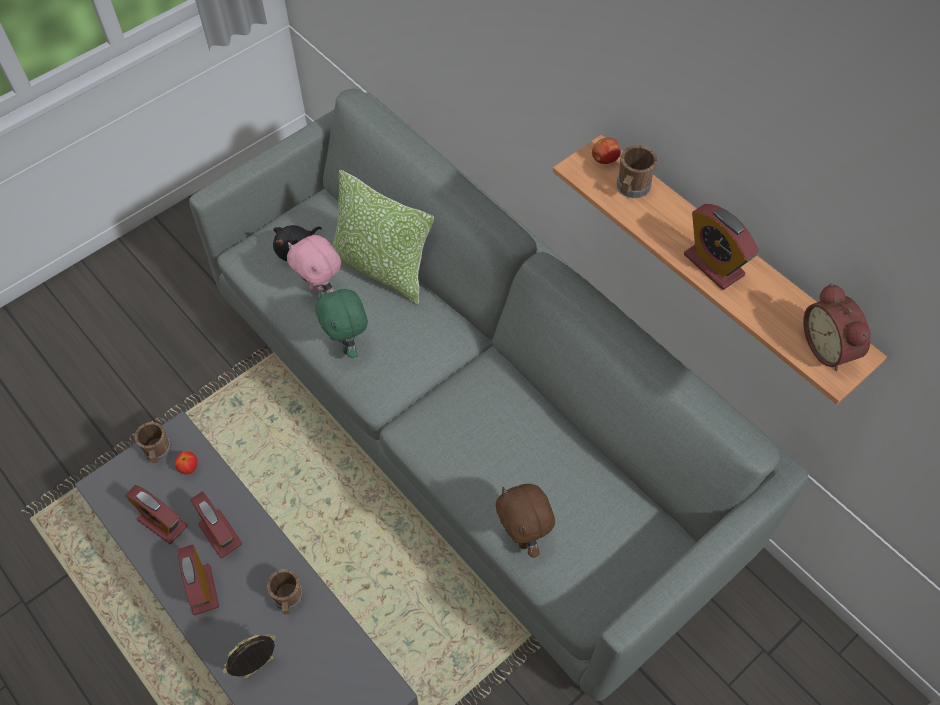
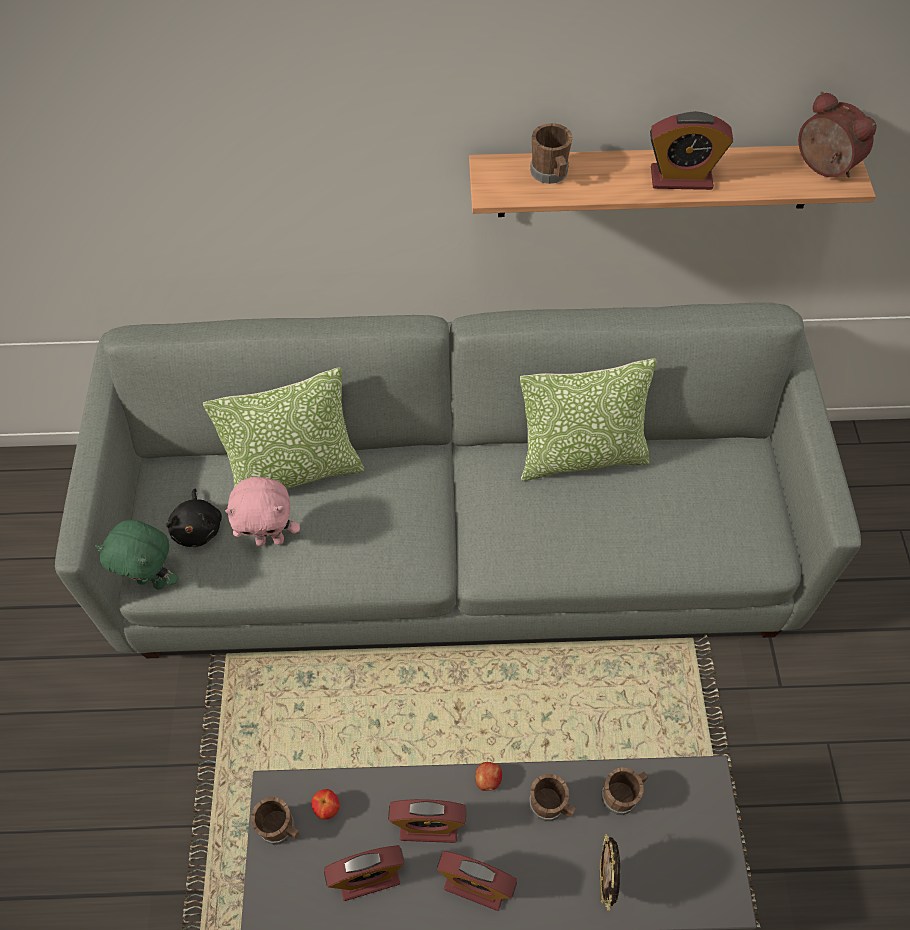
camera: 50 degrees left, 0 degrees up
(331, 641) = (622, 794): none -> brown mug
(348, 345) = (353, 556): green plush toy -> green plush toy (153, 580)
(523, 537) = (671, 553): brown plush toy -> none
(552, 425) = (581, 456): none -> pillow
(604, 159) = (500, 170): apple -> apple (488, 780)
(830, 347) = (822, 167): alarm clock -> alarm clock turned 150 degrees counterclockwise

